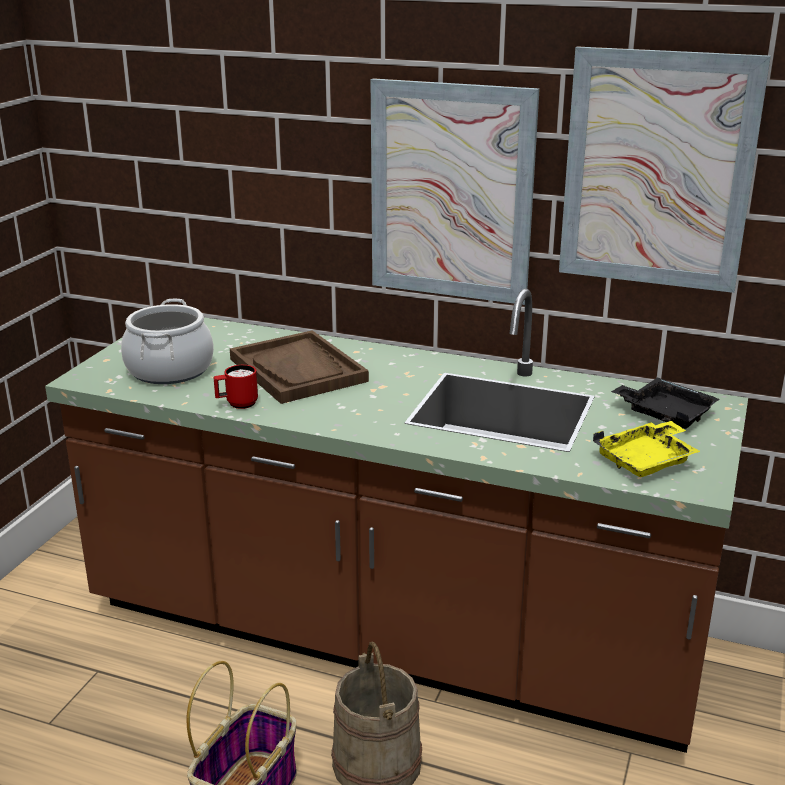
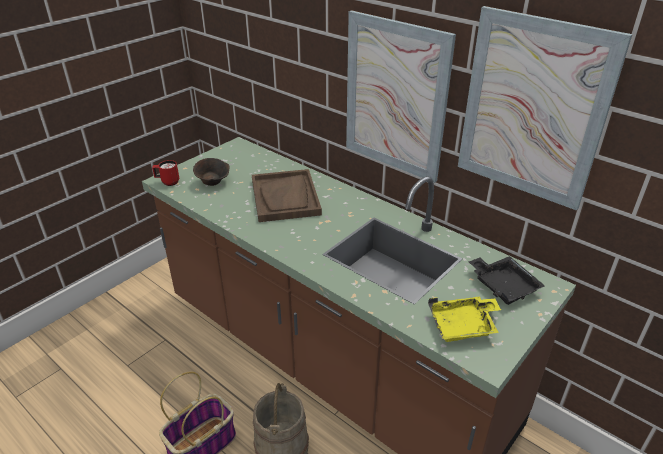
camera: 20 degrees right, 10 degrees up
(169, 370) = (213, 182): cooking pot -> brown bowl
(237, 404) = (233, 217): red mug -> red mug (167, 182)

